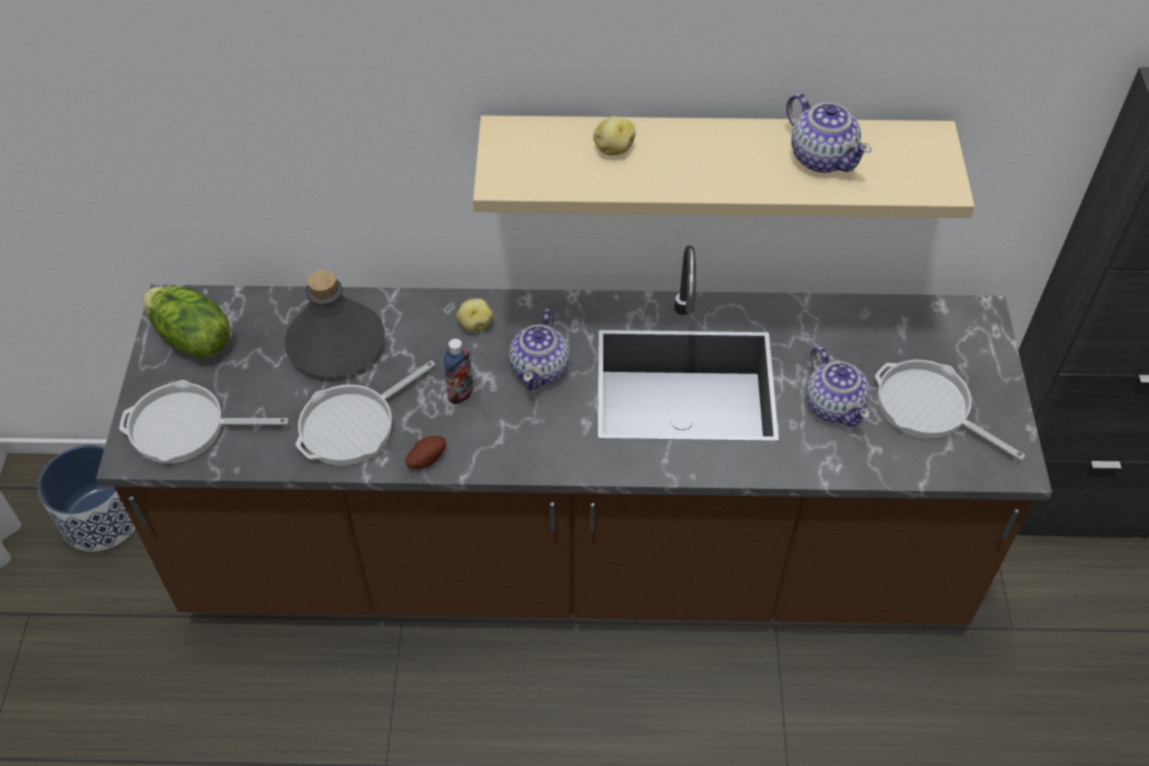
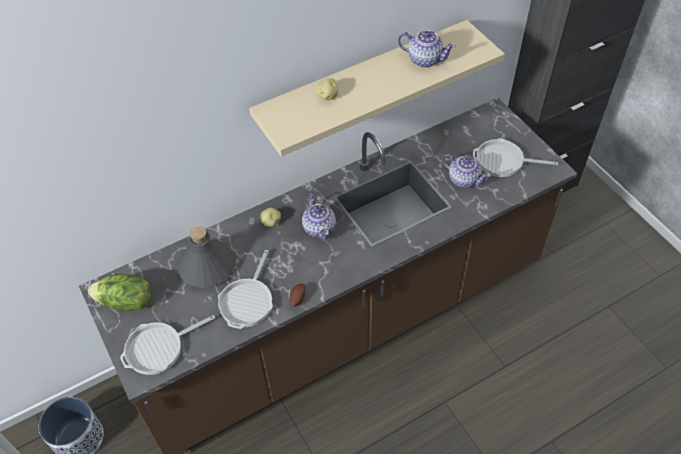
camera: 30 degrees left, 0 degrees up
(460, 393) = (290, 259): bottle -> none

